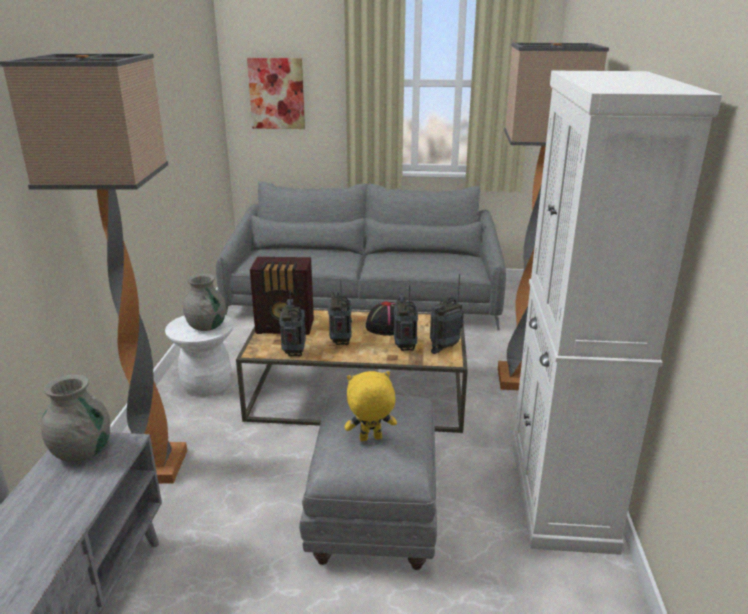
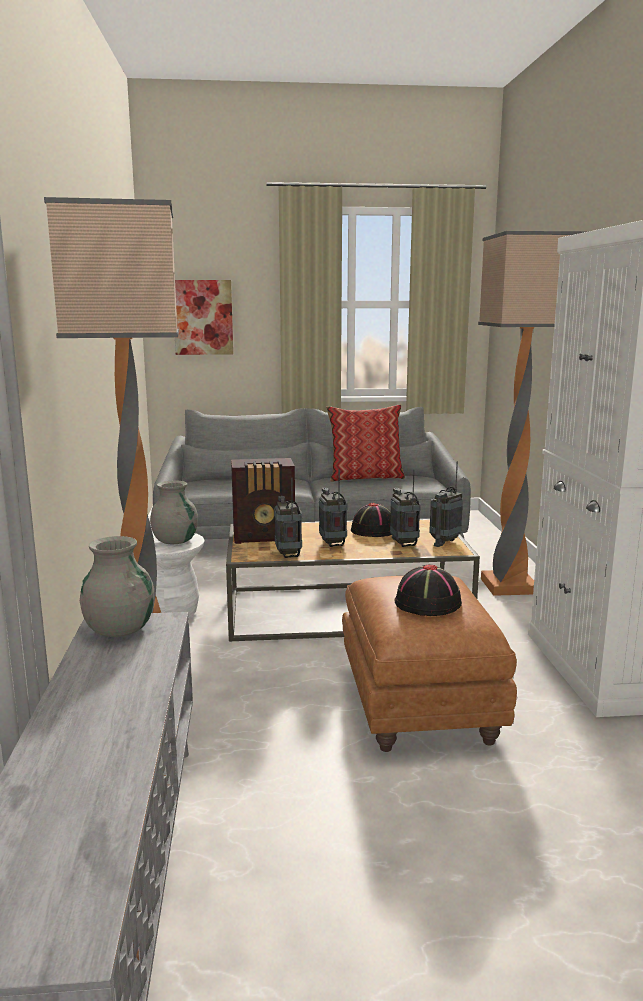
camera: 10 degrees left, 10 degrees down
(370, 439) = (427, 604): yellow plush toy -> black hat
(373, 513) = (417, 704): grey ottoman -> brown ottoman
(414, 254) = (365, 477): none -> pillow

